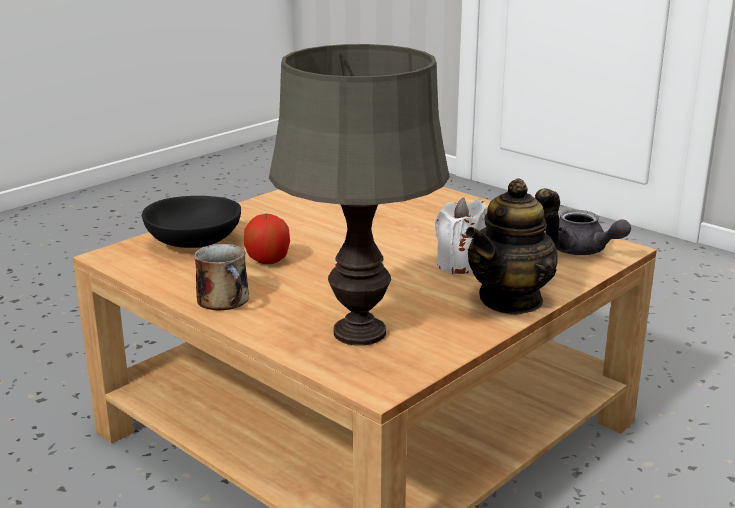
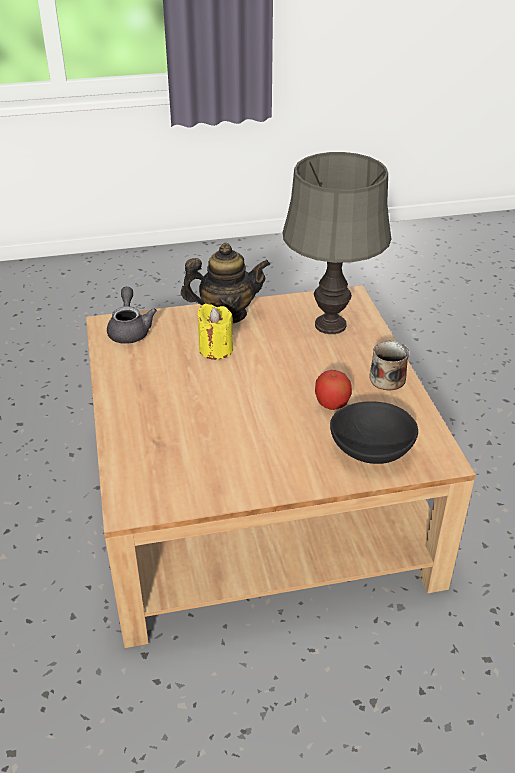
camera: 145 degrees left, 15 degrees up
(460, 265) = (216, 349): white candle -> yellow candle

